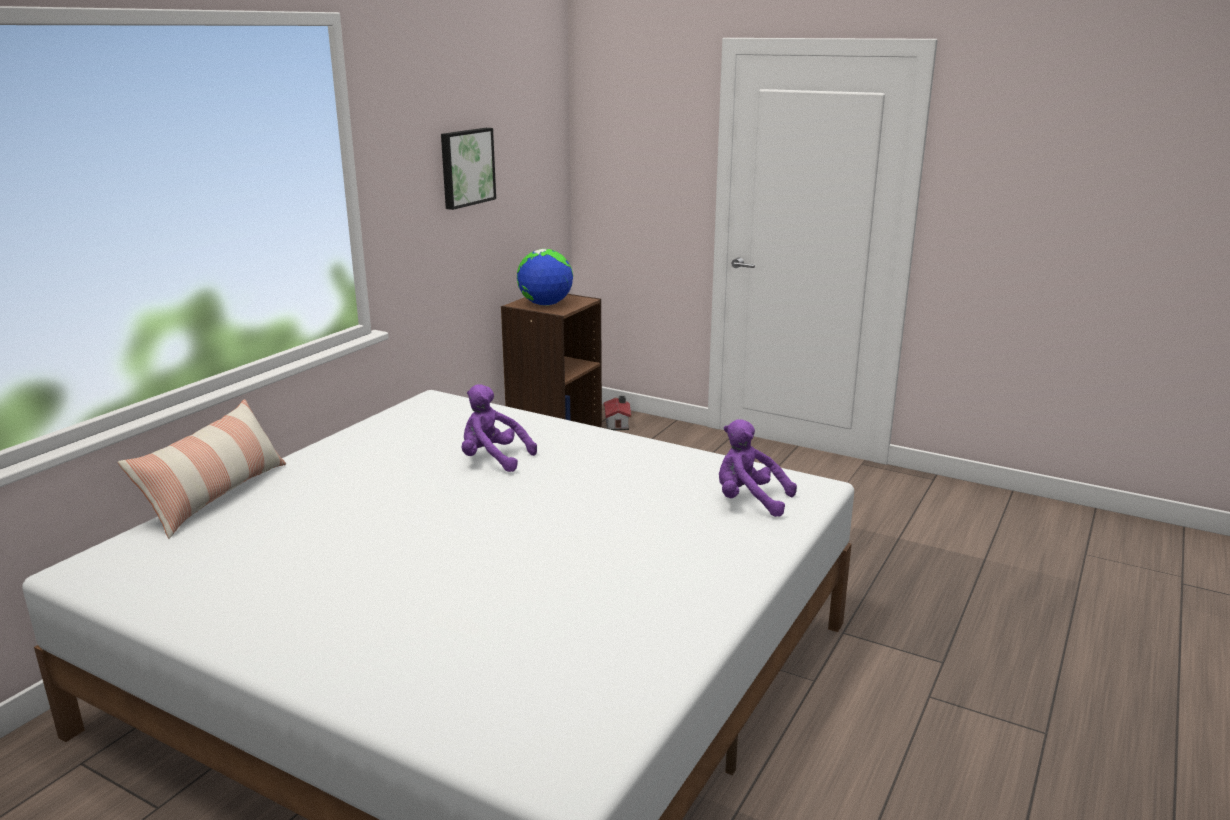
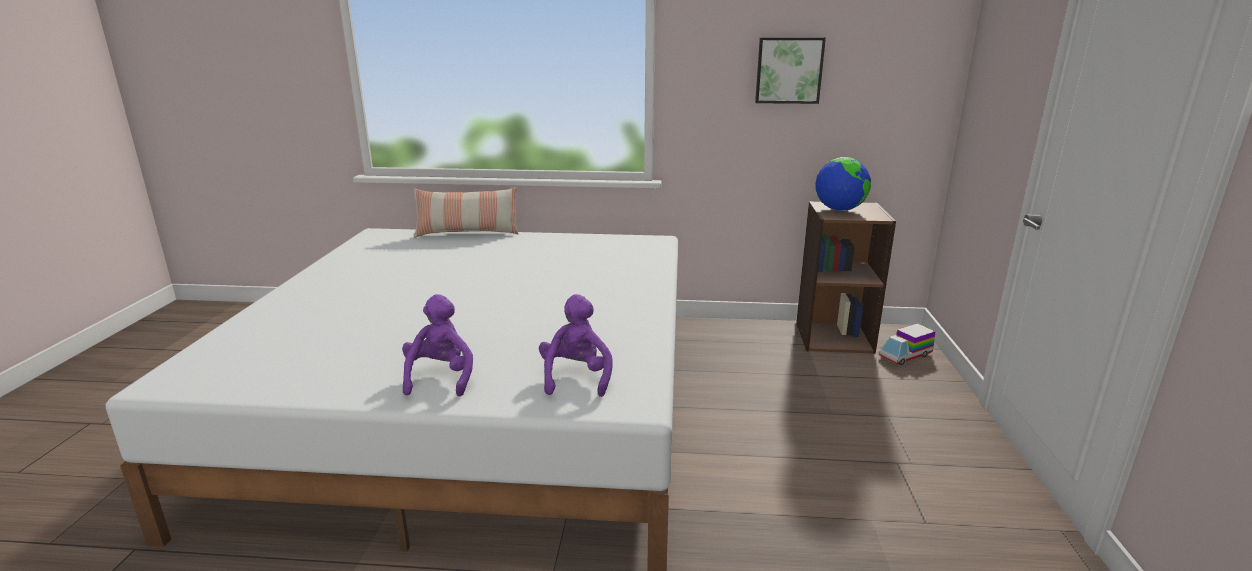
camera: 65 degrees right, 0 degrees up
(493, 459) = (573, 276): purple plush toy -> purple plush toy (440, 378)
(618, 424) = (905, 355): toy house -> toy truck

